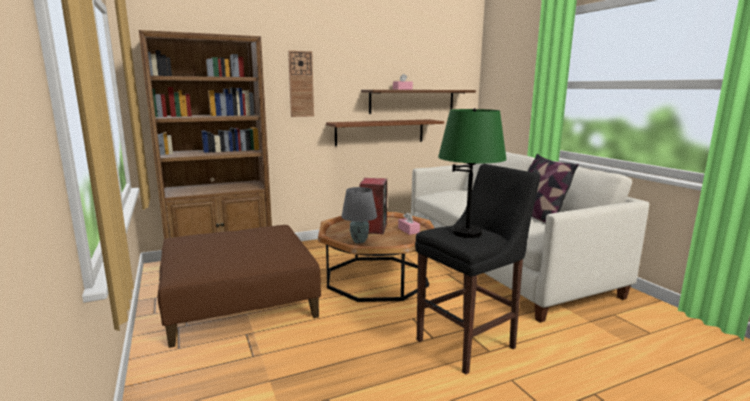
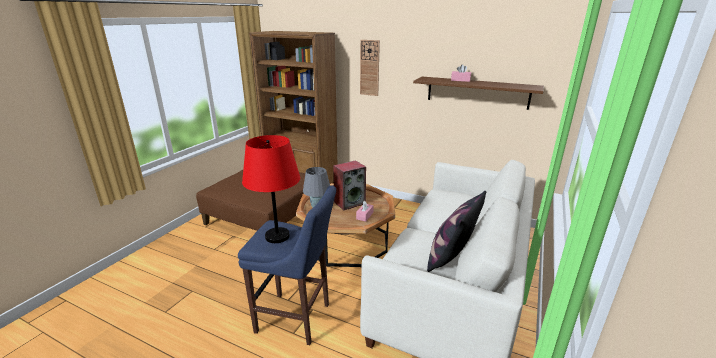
camera: 50 degrees right, 10 degrees up
(380, 132) = (438, 118): brown shelf -> none
(467, 233) = (277, 236): green table lamp -> red table lamp
(469, 342) = (296, 319): black stool -> blue stool

